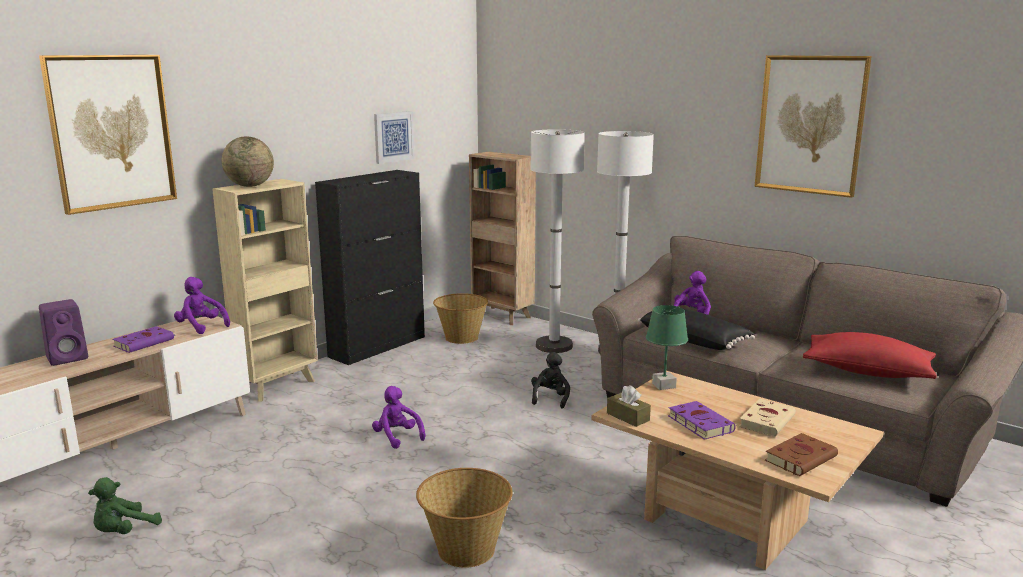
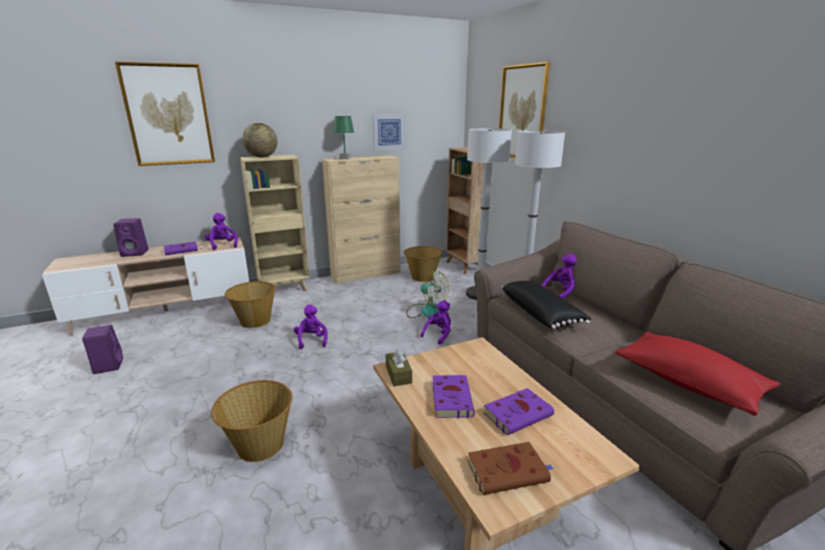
camera: 25 degrees right, 5 degrees up
(123, 531) = (108, 365): green plush toy -> purple speaker
(284, 432) = (255, 321): none -> basket
(378, 346) = (366, 274): black cabinet -> beige cabinet
(508, 376) = (426, 311): none -> fan
(550, 398) = (438, 334): black plush toy -> purple plush toy
(663, 386) = (463, 351): green table lamp -> green table lamp (345, 158)
(767, 421) = (519, 414): beige book -> purple book
(810, 125) = (702, 123): picture -> picture (522, 113)

